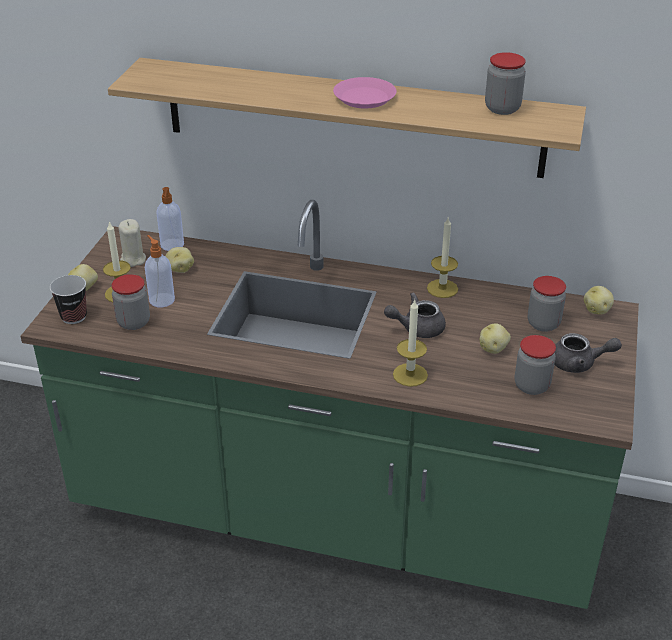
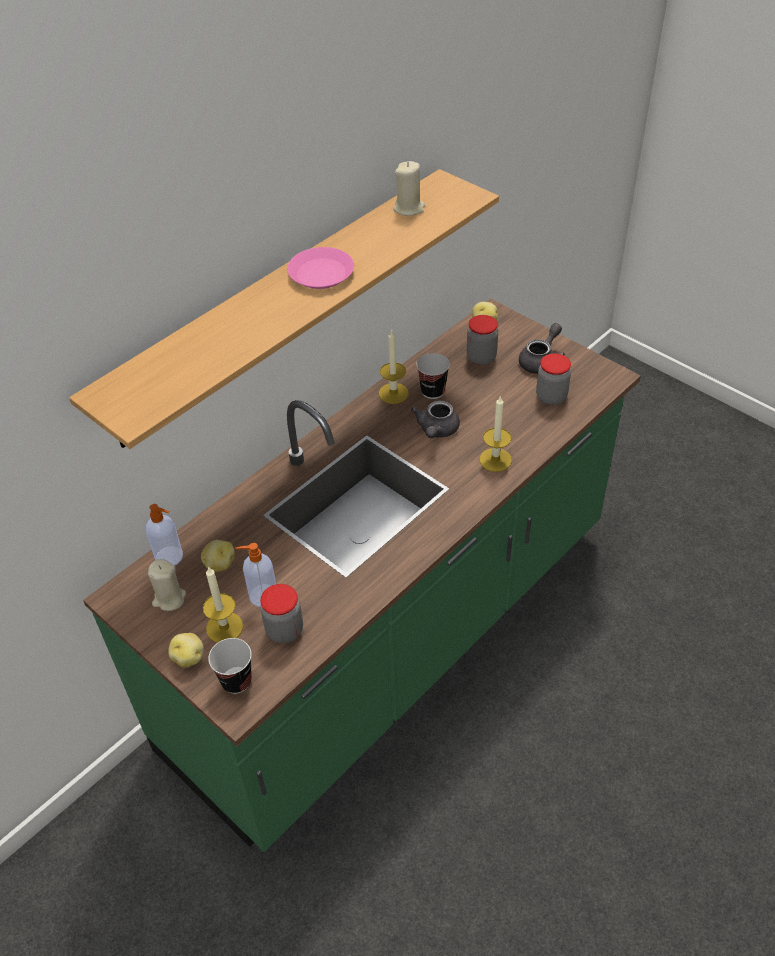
camera: 60 degrees left, 10 degrees up
(466, 309) = (432, 391): none -> cup
(493, 349) = (493, 398): potato -> none
(502, 108) = (409, 208): jar -> beige candle

